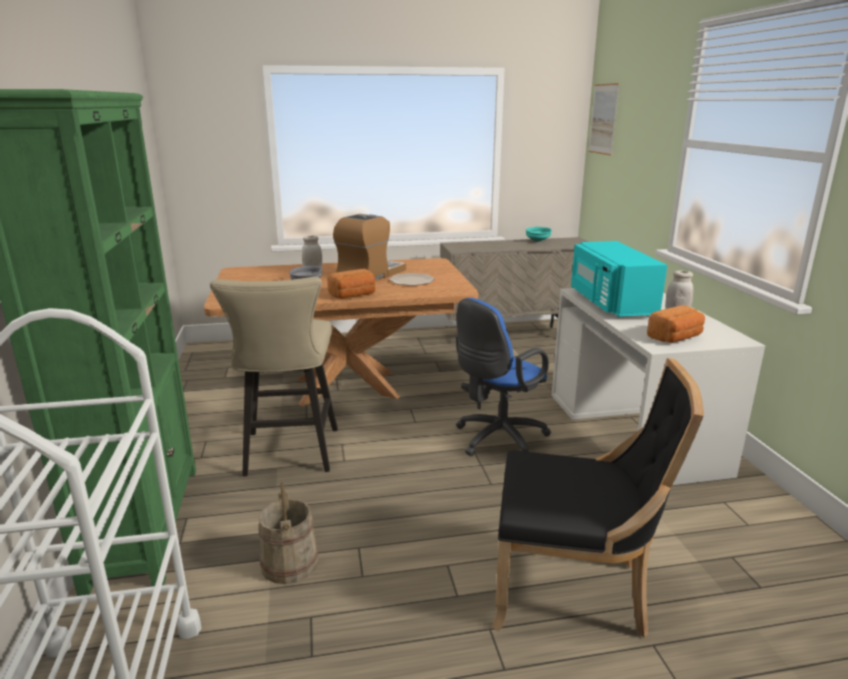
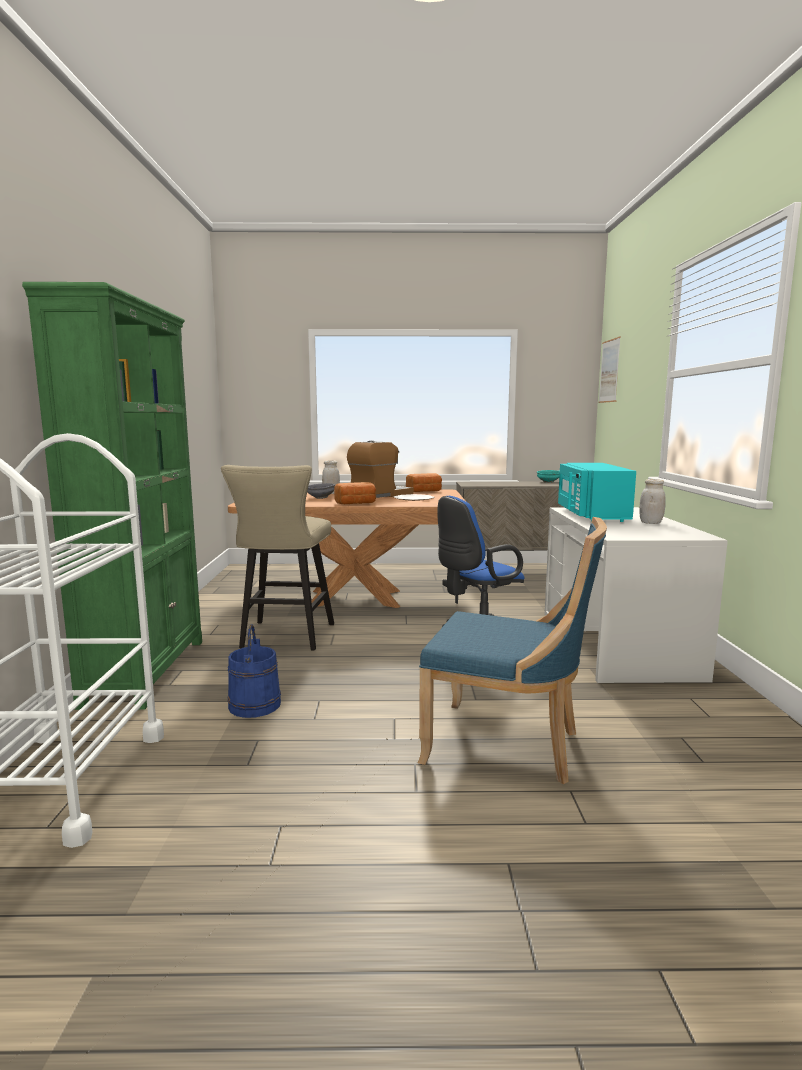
camera: 10 degrees right, 10 degrees down
(289, 563) = (254, 705): beige bucket -> blue bucket
(574, 589) = (508, 745): black chair -> blue chair
(676, 338) = (639, 533): bread -> bread (425, 491)

